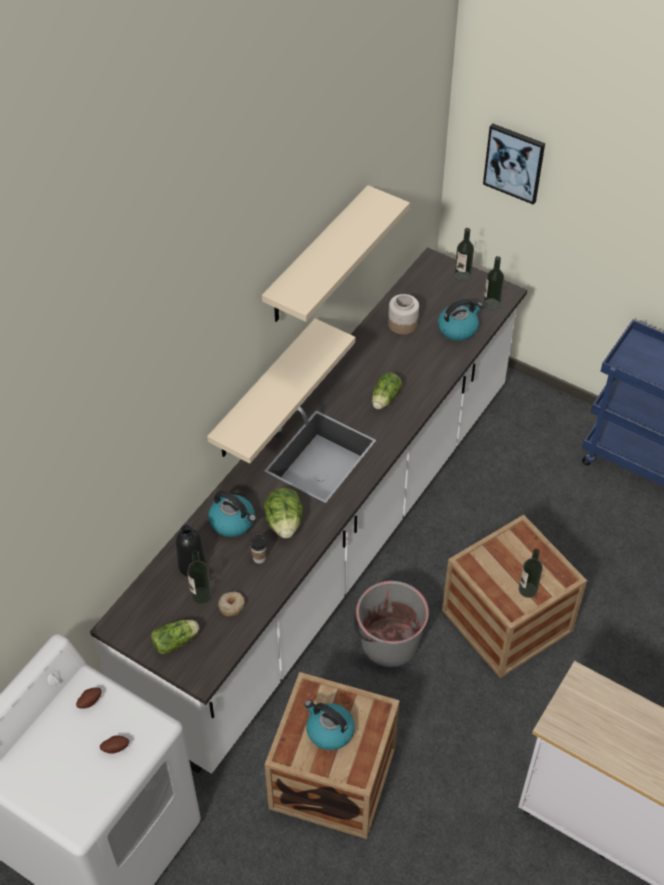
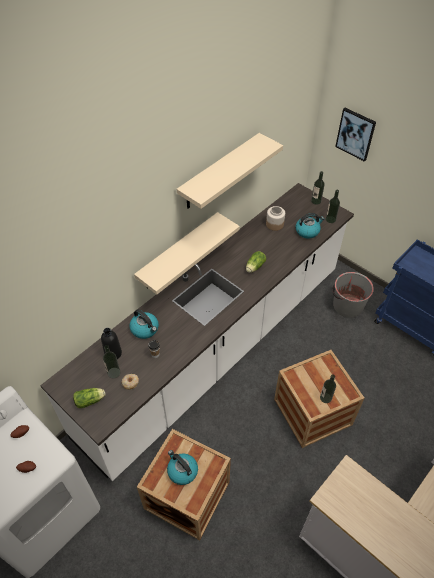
camera: 10 degrees right, 0 degrees up
(284, 523) = (176, 334): lettuce -> none
(389, 642) = (238, 414): grey bucket -> grey bucket (347, 305)

